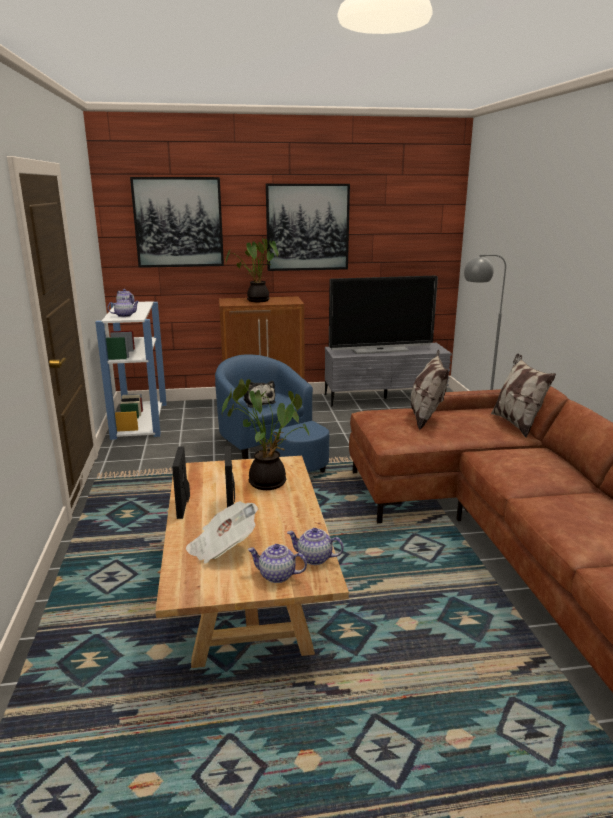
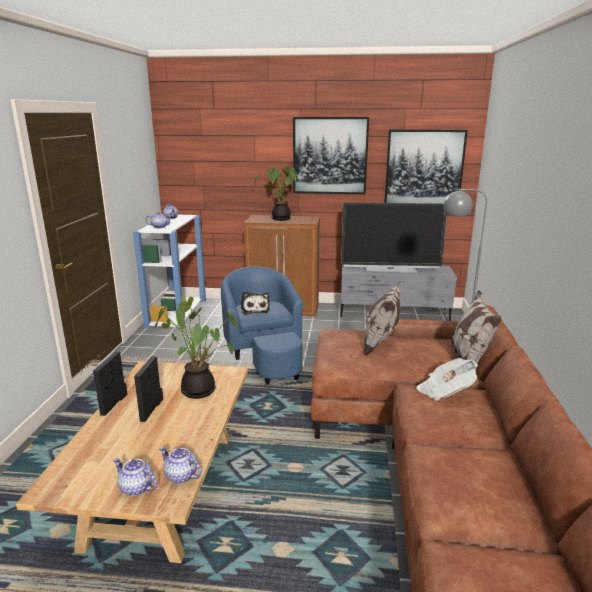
camera: 15 degrees right, 0 degrees up
(178, 222) = (219, 149): picture -> picture (424, 168)
(222, 548) = (113, 450): newspaper -> newspaper (445, 391)

